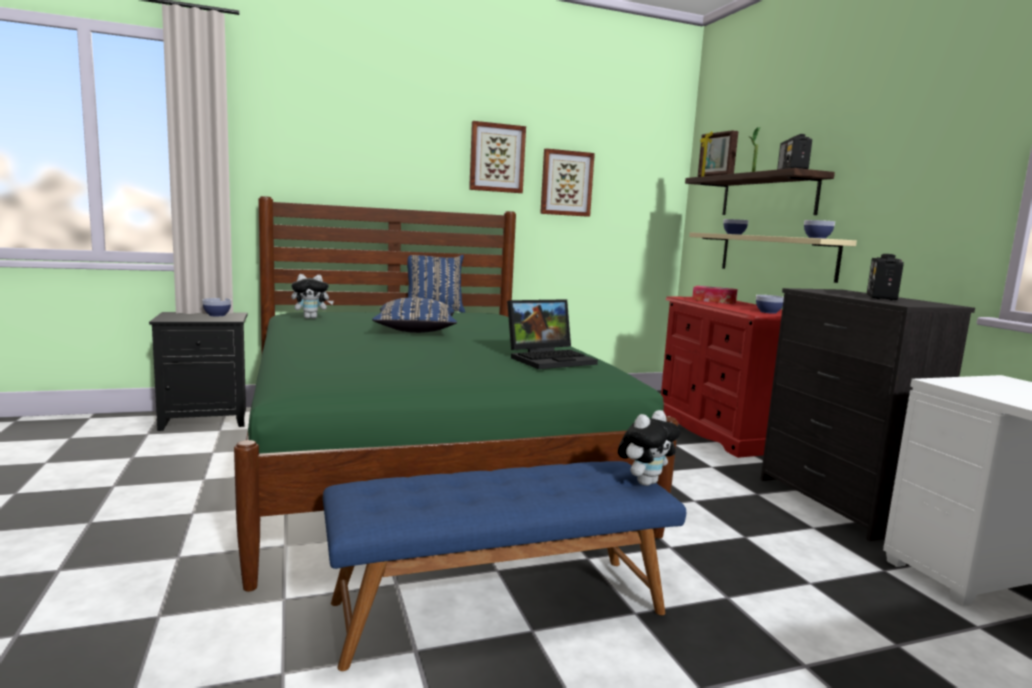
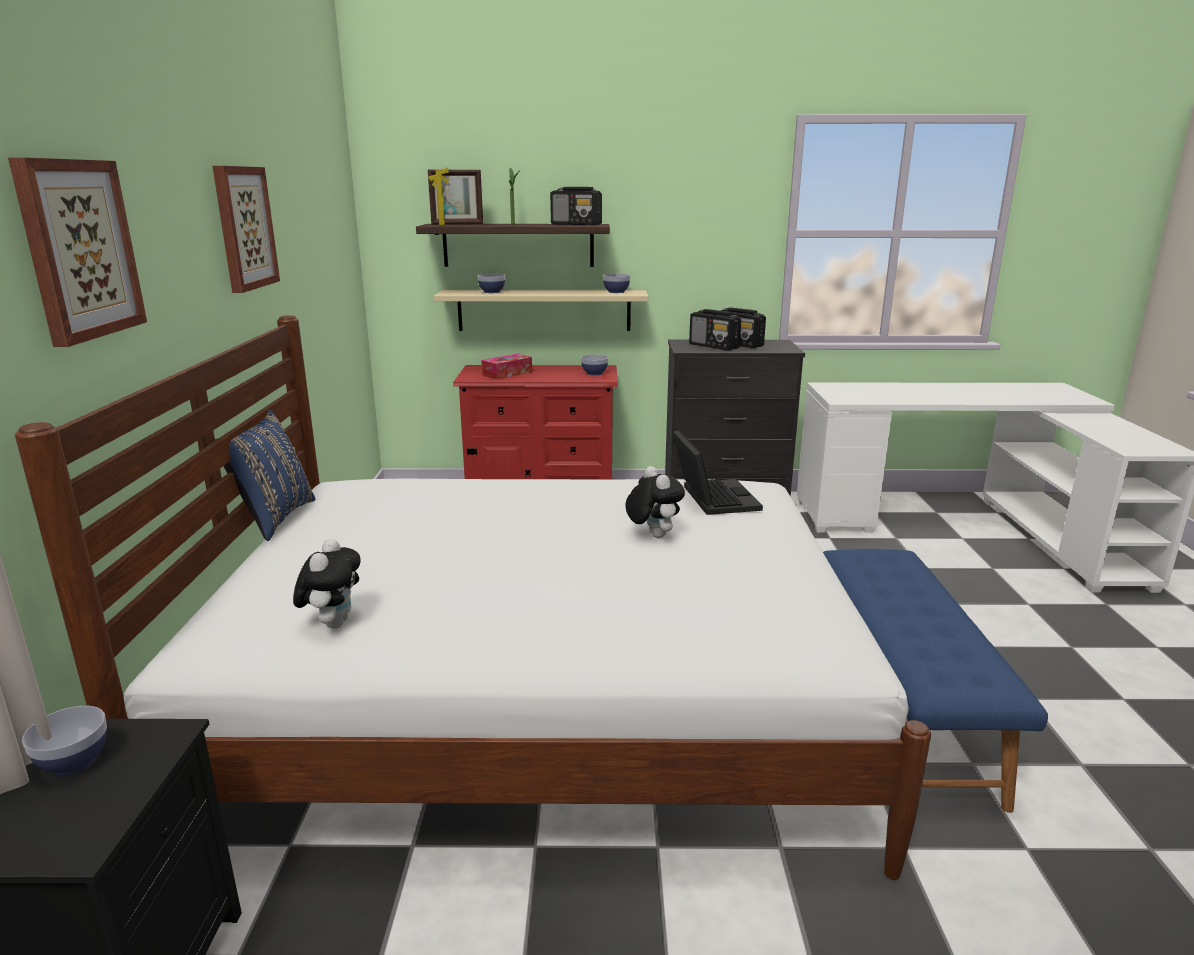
camera: 70 degrees left, 10 degrees up
(415, 331) = (528, 547): blue pillow -> none
(421, 460) = (539, 707): green bed -> white bed
(566, 183) = (297, 251): picture -> picture (78, 249)
(645, 482) = (887, 552): plush toy -> plush toy (652, 535)
(845, 293) = (714, 346): none -> radio

